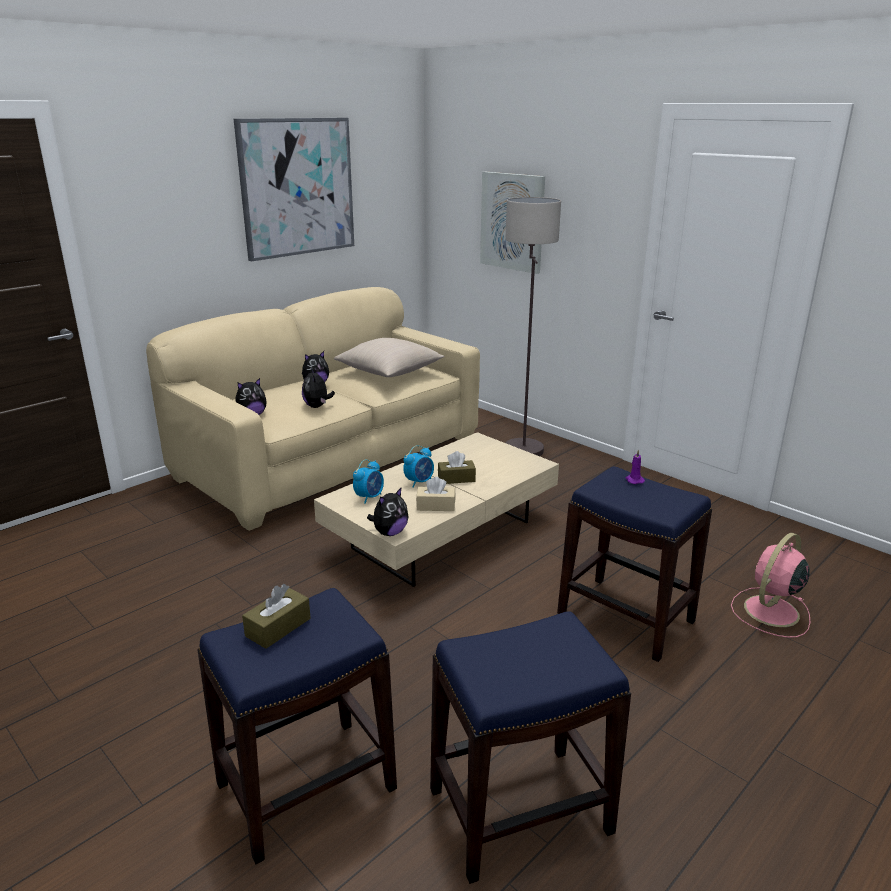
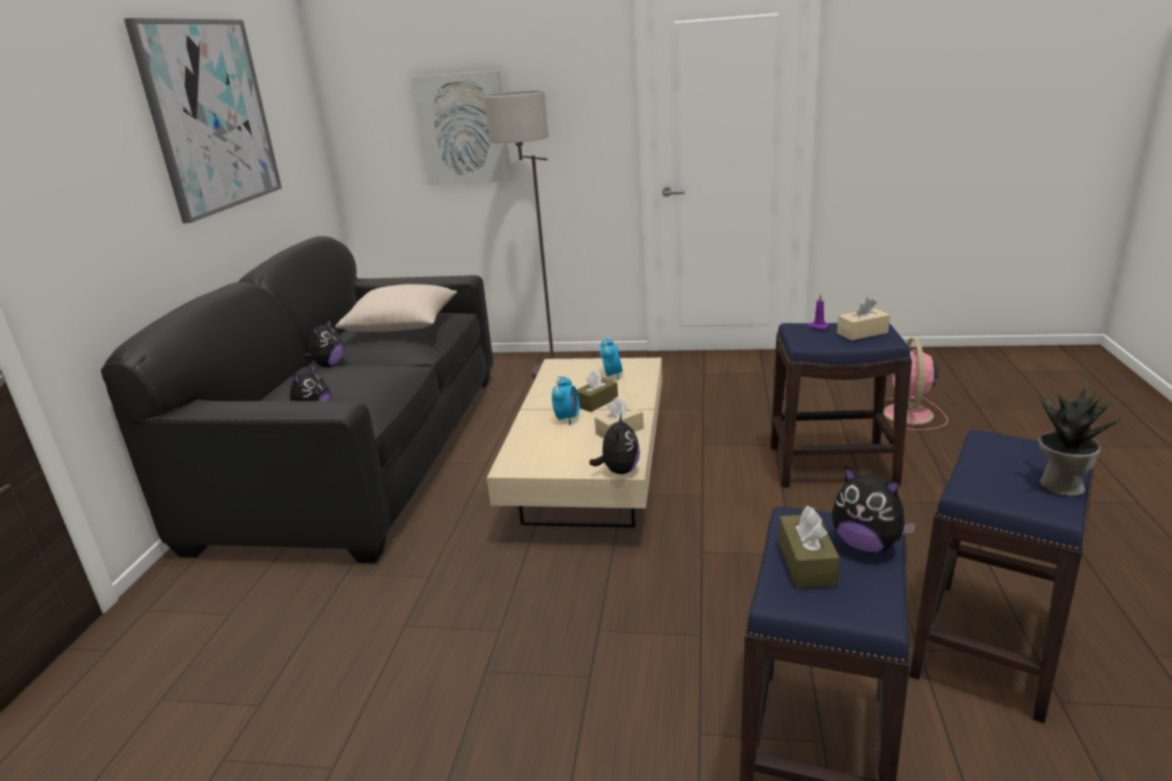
camera: 35 degrees left, 0 degrees up
(317, 406) = (381, 381): plush toy -> plush toy (867, 545)
(331, 458) = (363, 453): beige sofa -> black sofa
(369, 497) = (543, 451): alarm clock -> alarm clock (612, 375)
(538, 682) = (1059, 485): none -> potted plant
(657, 500) = (862, 333): none -> beige tissue box

